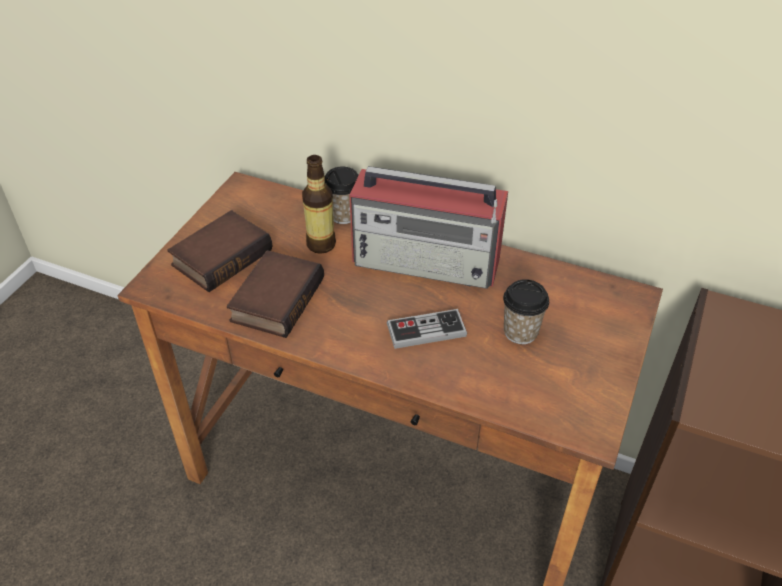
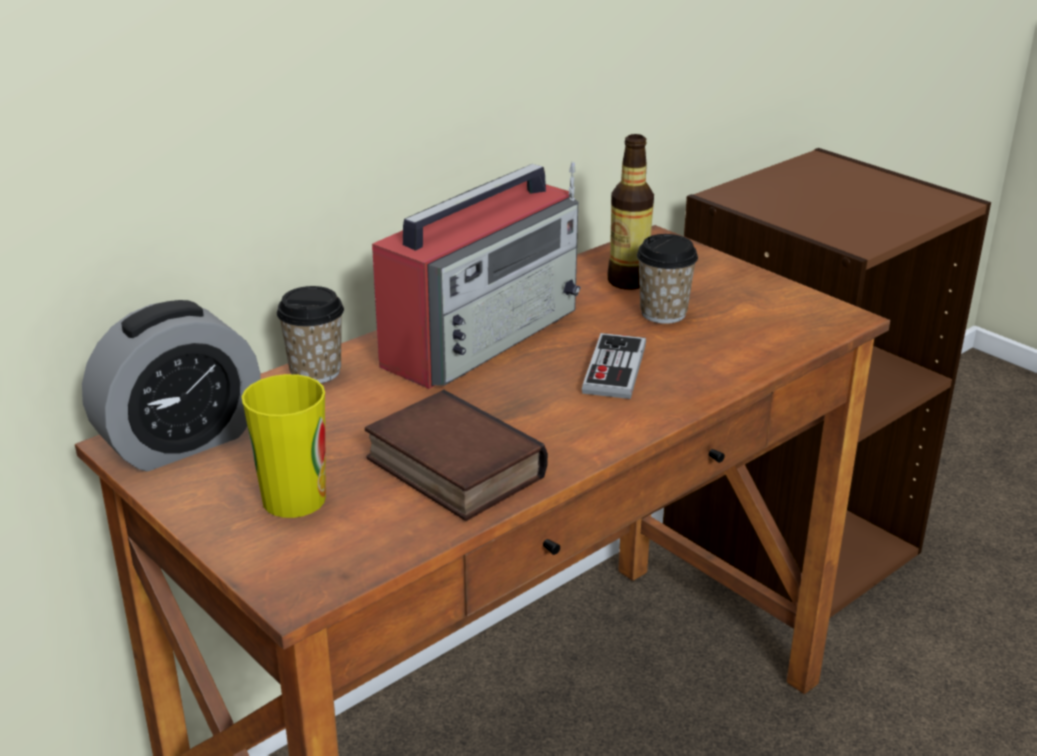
camera: 65 degrees left, 15 degrees down
(221, 256) = (294, 499): book -> cup
(251, 200) = (181, 442): none -> alarm clock
(321, 244) = (364, 404): bottle -> bottle (628, 281)

